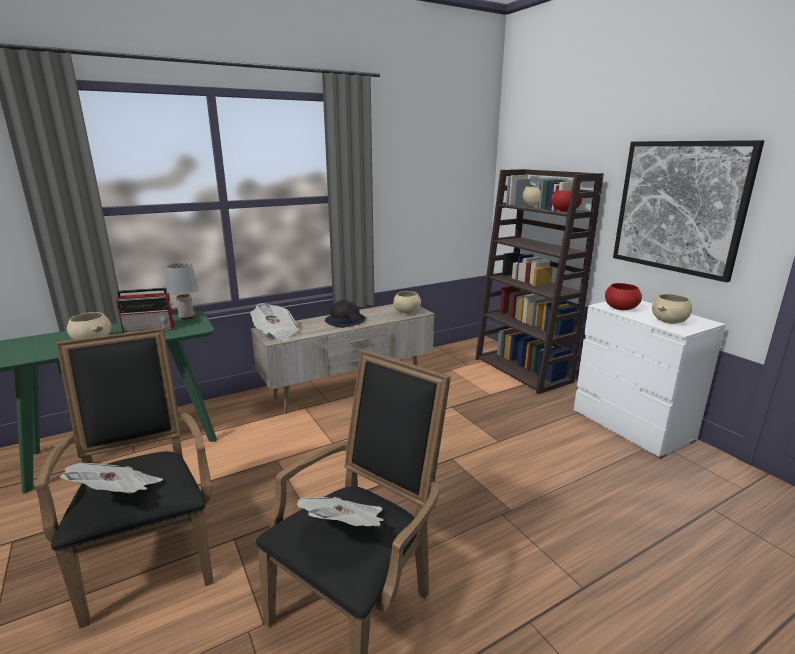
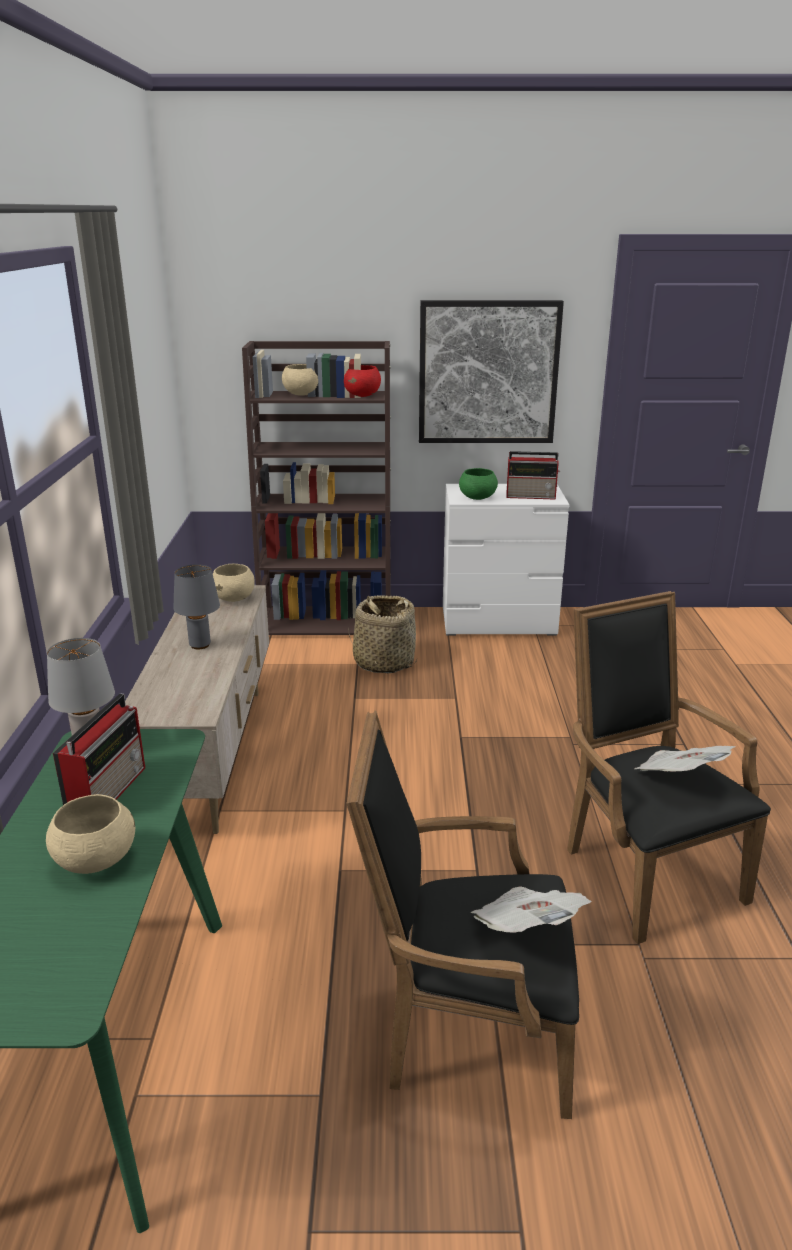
camera: 60 degrees left, 5 degrees up
(276, 333) = (173, 708): newspaper -> none
(345, 320) = (200, 645): black hat -> grey table lamp
(505, 402) = (383, 662): none -> basket
(620, 308) = (477, 498): red bowl -> green bowl
(669, 322) = (532, 496): beige bowl -> radio

